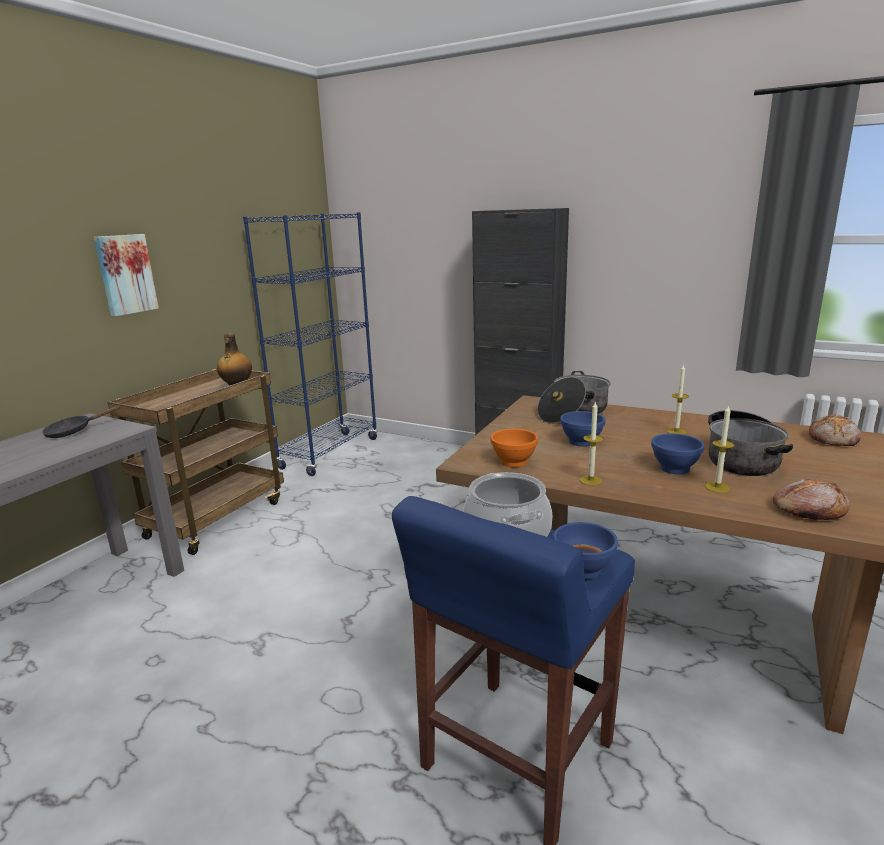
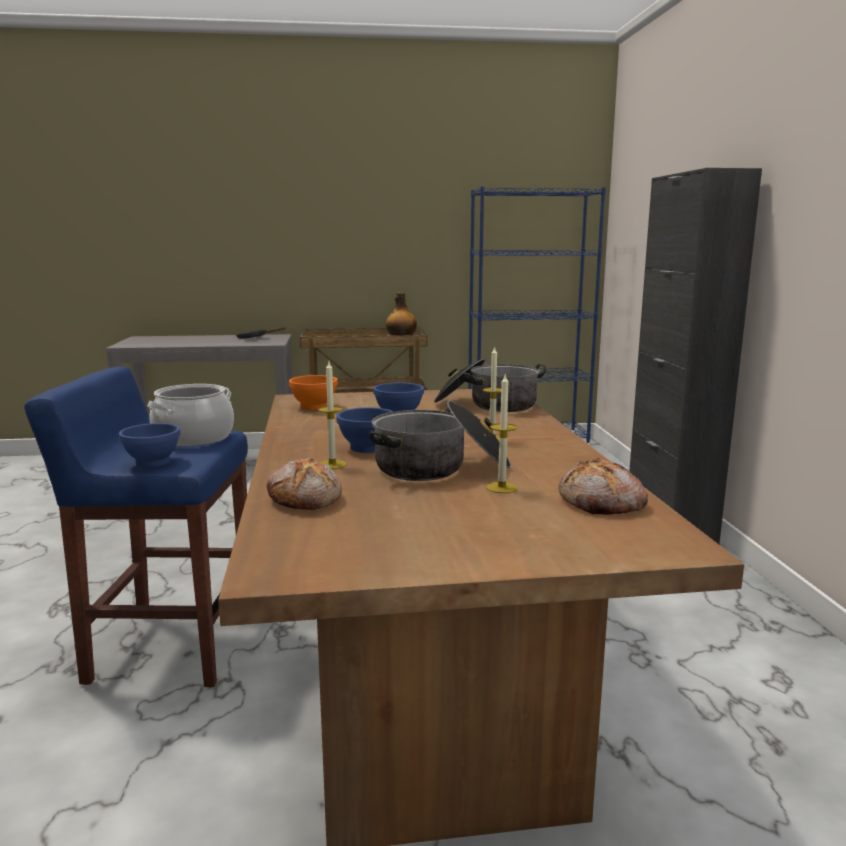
camera: 55 degrees right, 5 degrees down
(125, 274) = (344, 232): picture -> none
(591, 480) = (298, 428): candle -> candle (501, 487)

